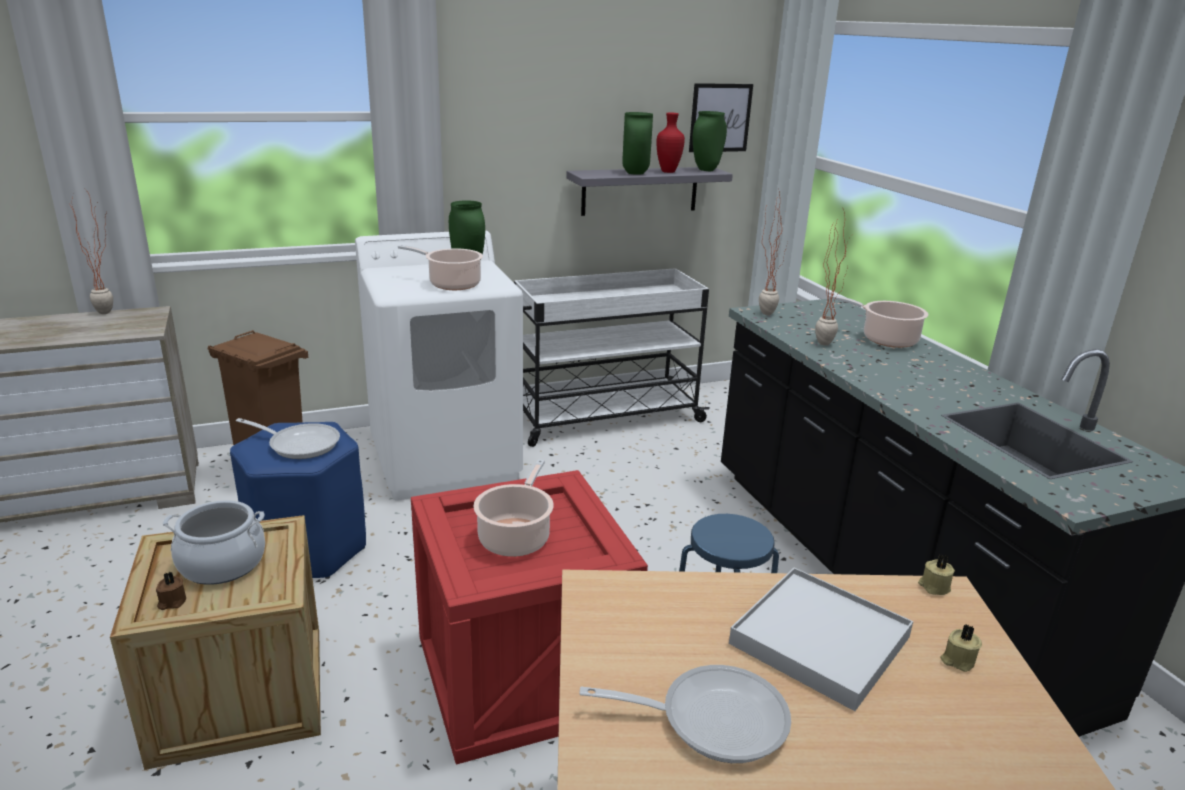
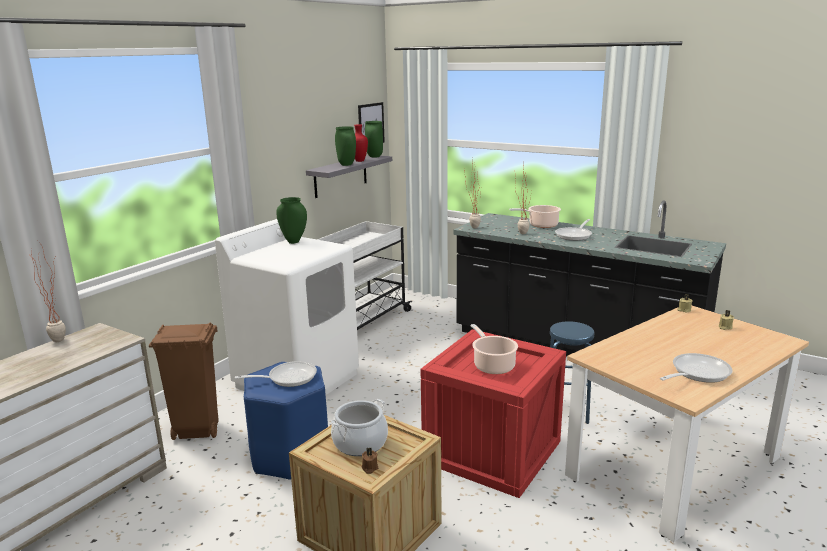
camera: 35 degrees left, 5 degrees down
(451, 284) = (309, 252): cooking pot -> none
(819, 640) = (683, 339): white tray -> none
(909, 373) = (575, 235): none -> frying pan

